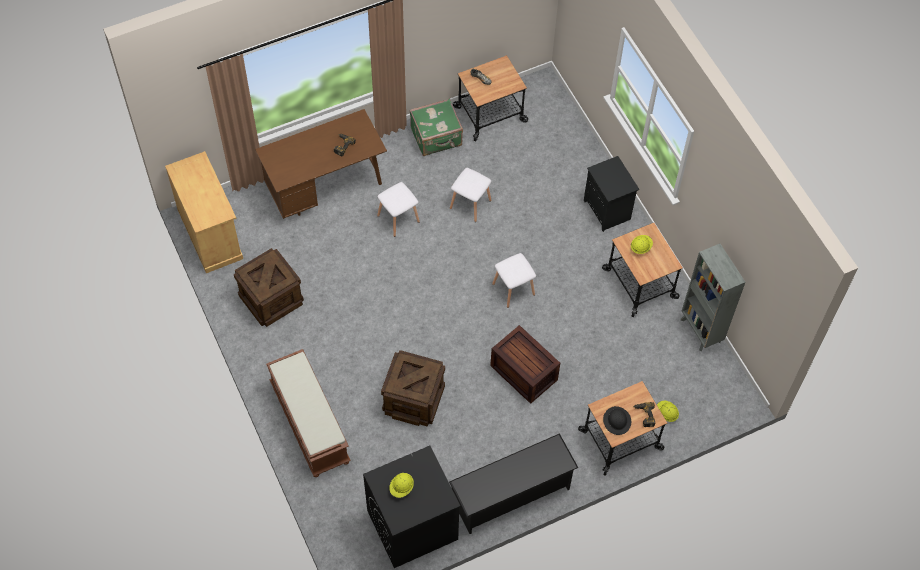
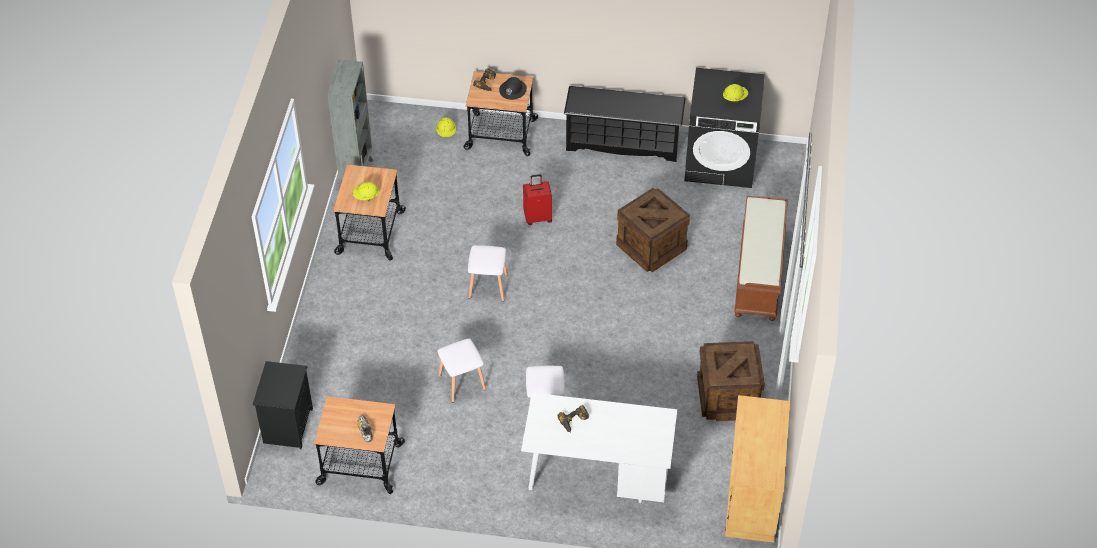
camera: 145 degrees left, 10 degrees down
(325, 188) = (597, 478): brown desk -> white desk
(436, 138) = (438, 469): green suitcase -> none
(524, 373) = (537, 217): crate -> red suitcase
(608, 210) = (336, 307): black nightstand -> black nightstand (287, 425)

